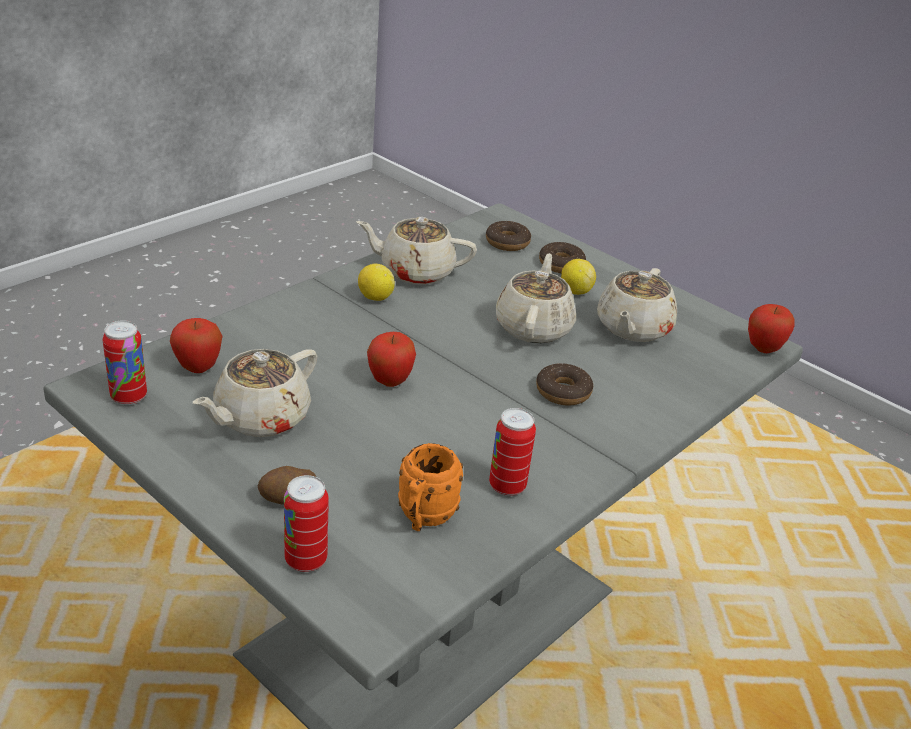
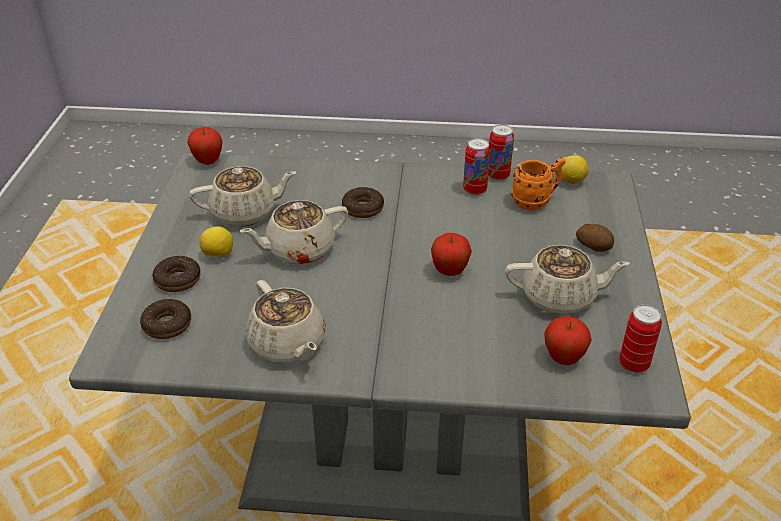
camera: 125 degrees left, 5 degrees up
(306, 560) = (615, 217): can -> can (498, 176)
(375, 297) = (358, 340): lemon -> lemon (572, 182)

